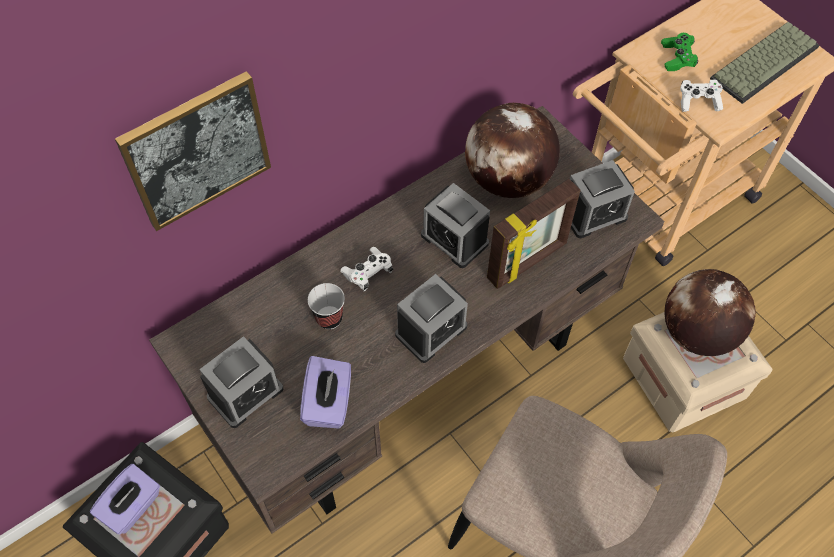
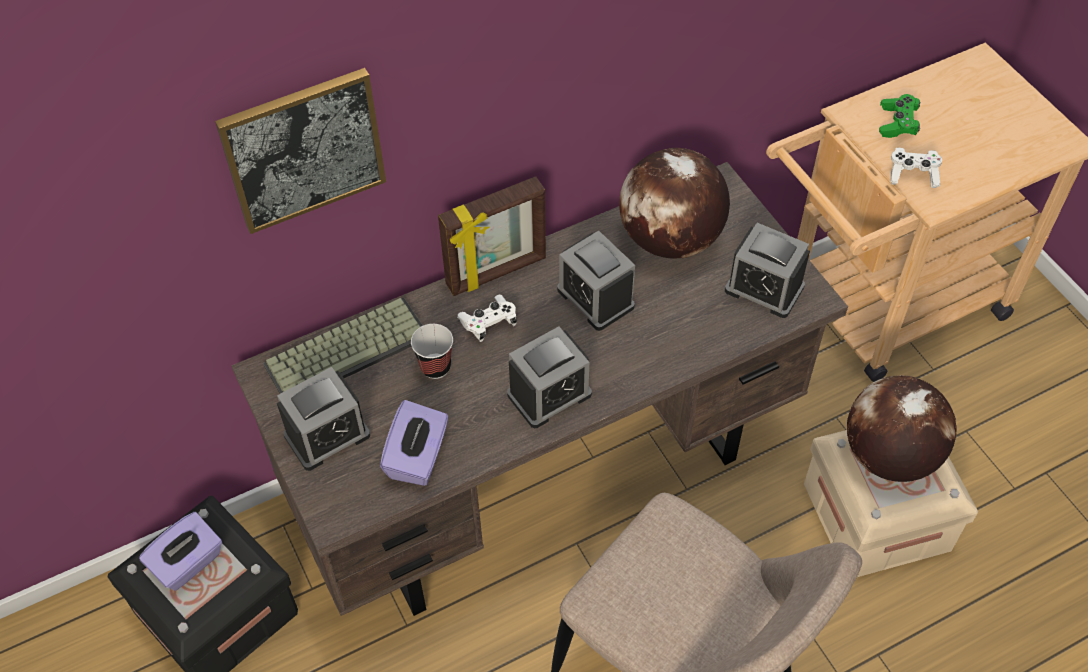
camera: 10 degrees right, 5 degrees down
(528, 262) = (676, 333): picture frame -> picture frame (497, 273)
(593, 214) = (764, 288): alarm clock -> alarm clock turned 45 degrees clockwise
(763, 61) = (1003, 137): keyboard -> keyboard (347, 348)

